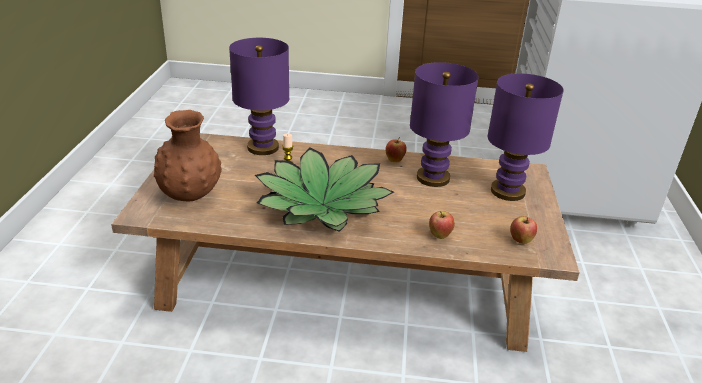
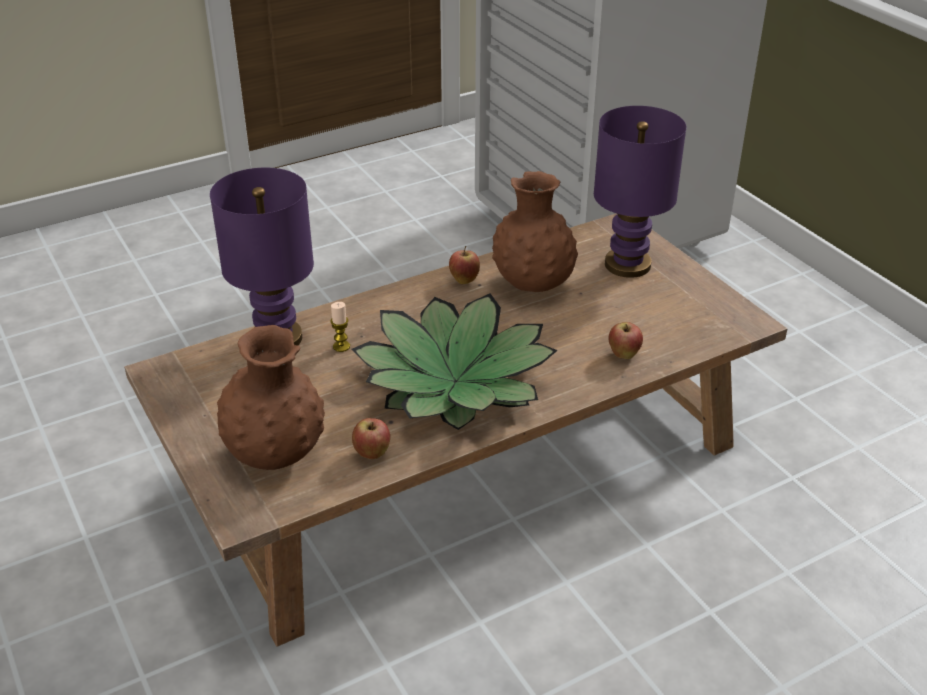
camera: 35 degrees left, 5 degrees up
(432, 178) = (533, 285): purple table lamp -> brown vase
(520, 241) = (704, 320): apple -> apple (372, 454)

